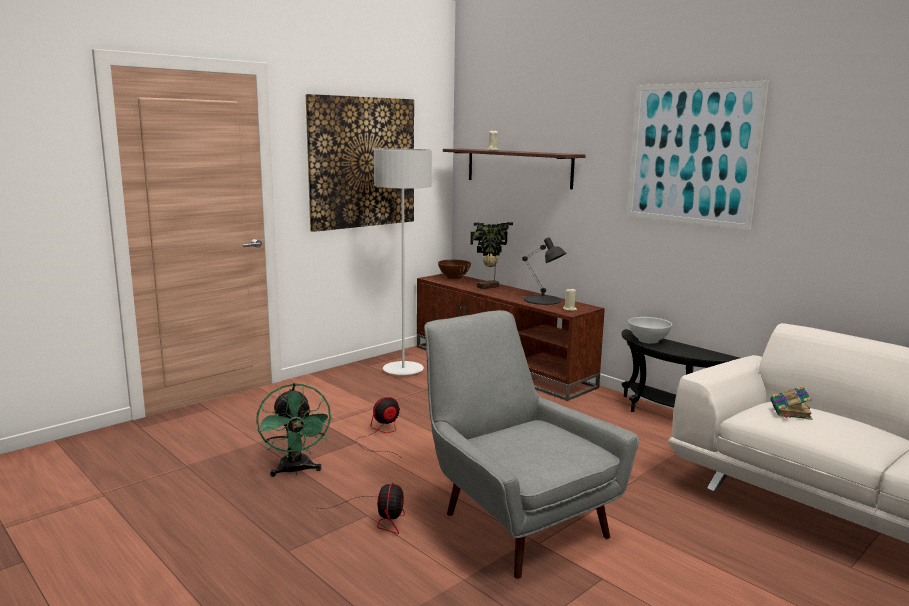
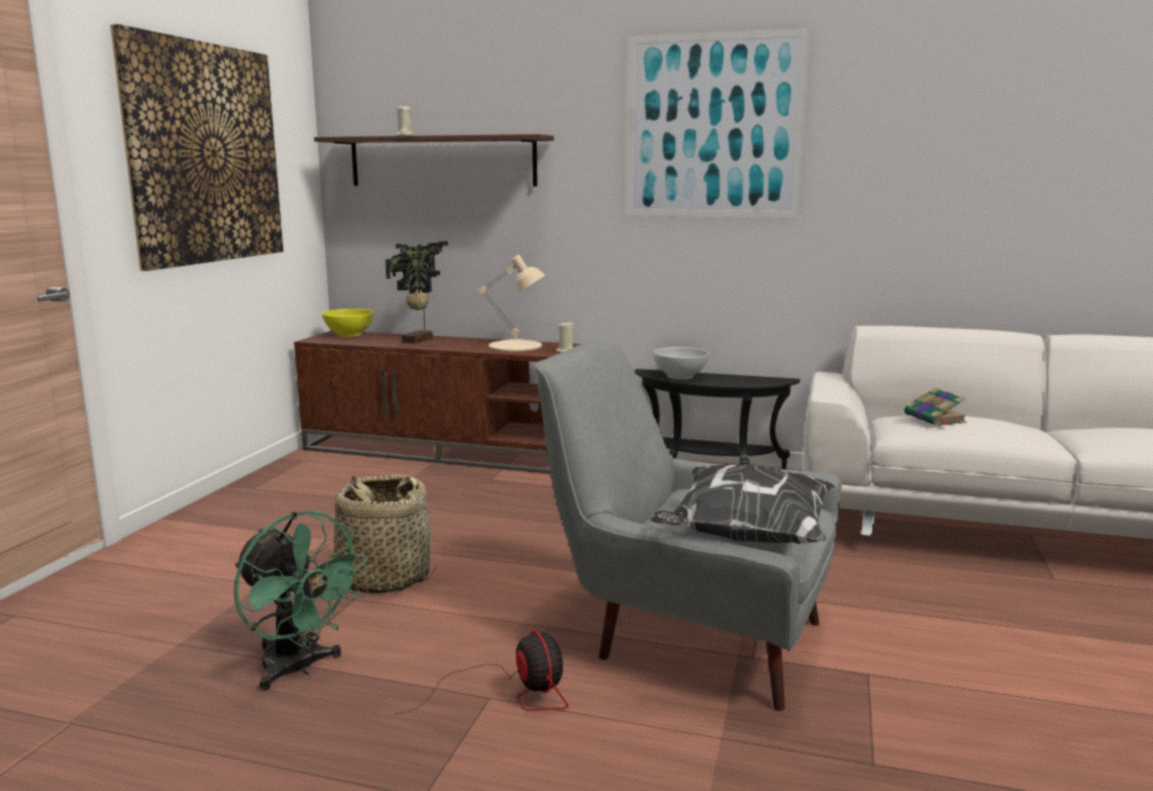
camera: 30 degrees left, 0 degrees up
(382, 434) = (383, 578): fan -> basket
(403, 370) = (316, 484): grey floor lamp -> none
(454, 277) = (349, 334): brown bowl -> yellow bowl
(521, 459) = (745, 538): none -> pillow
(543, 300) = (516, 346): black table lamp -> beige table lamp

